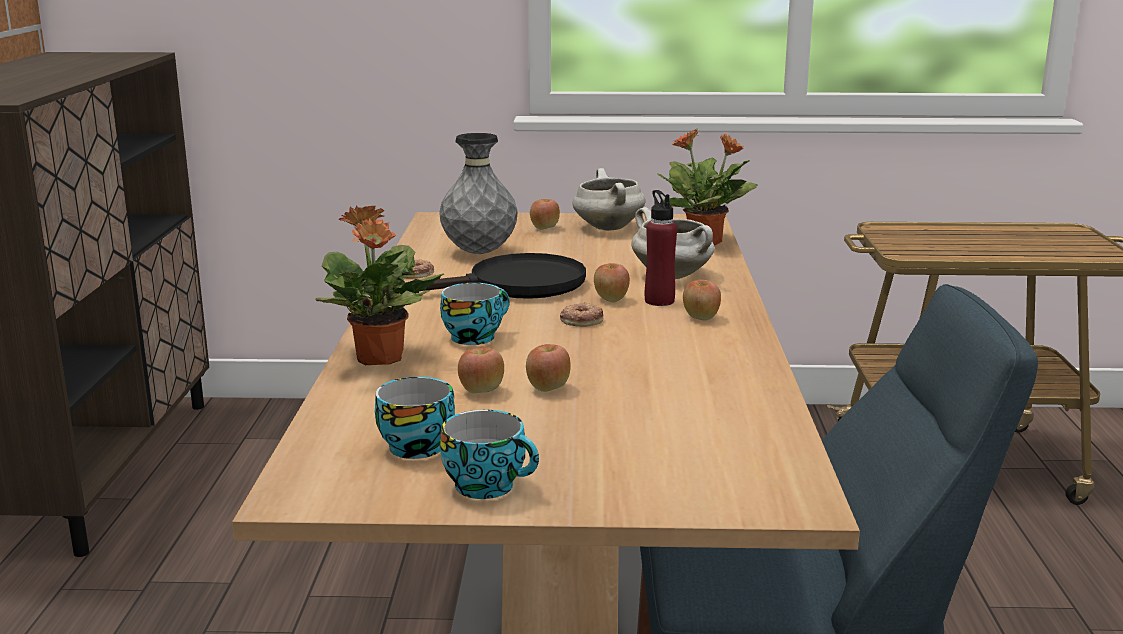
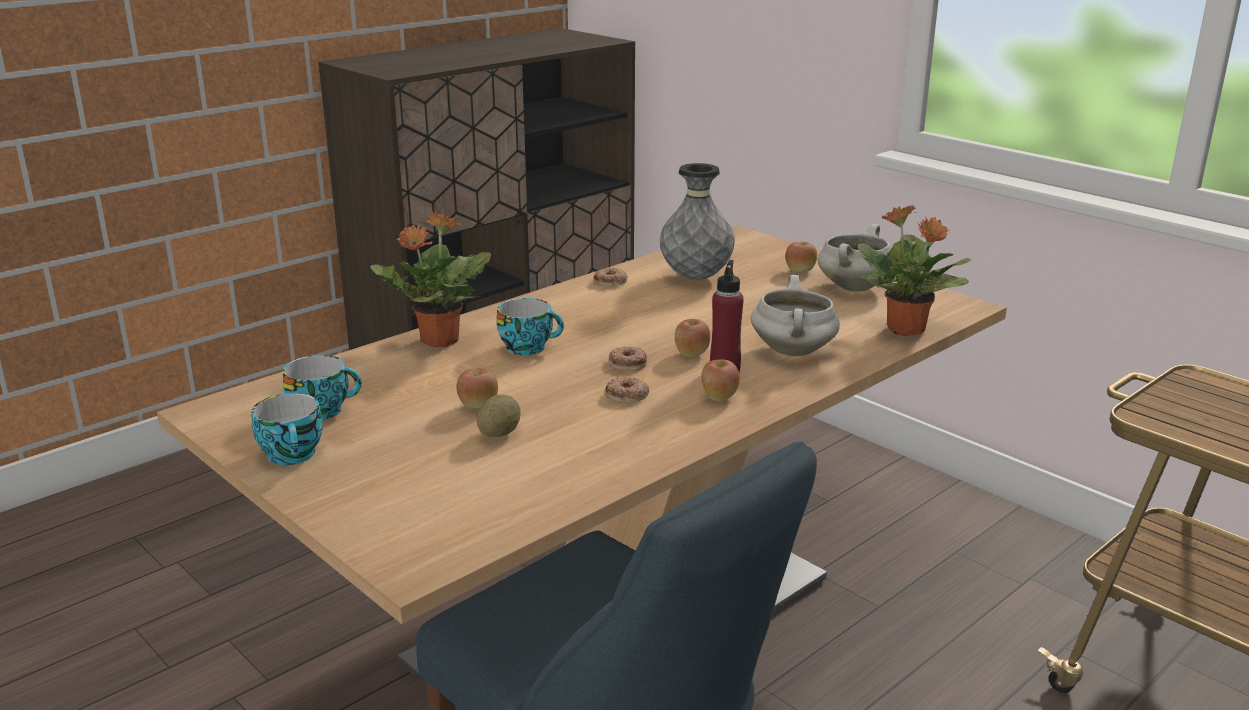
camera: 45 degrees right, 5 degrees up
(481, 391) = (437, 390): apple -> none
(511, 286) = (649, 315): black frying pan -> none
(615, 397) = (499, 433): none -> potato
(637, 339) = (627, 395): none -> donut

